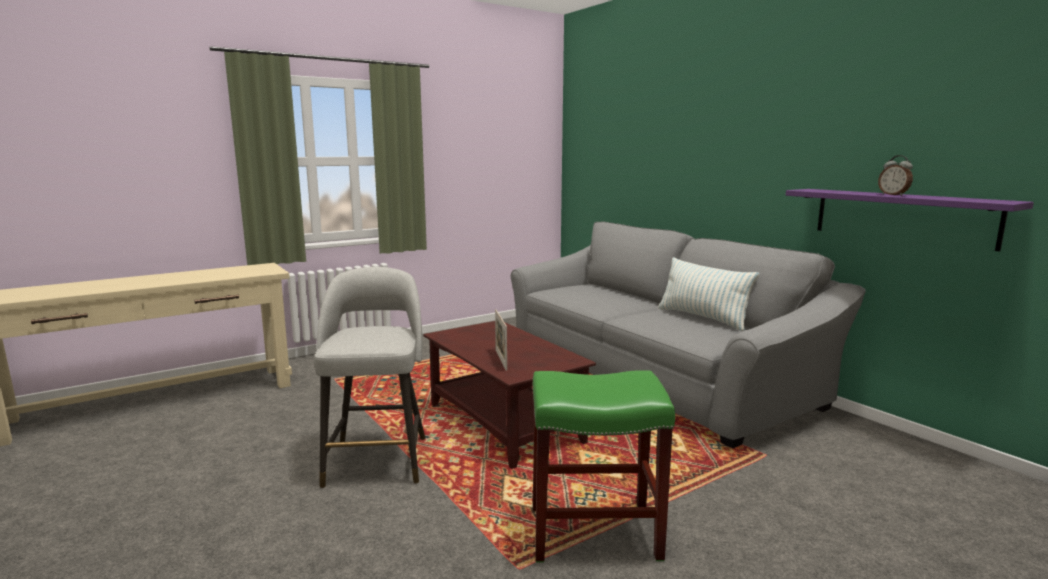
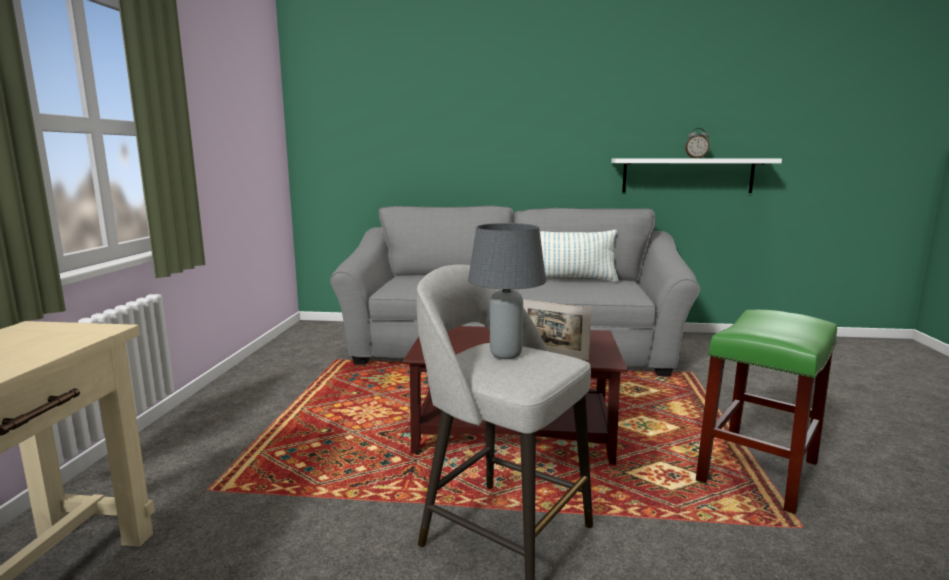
camera: 50 degrees left, 0 degrees up
(375, 333) = (506, 355): none -> grey table lamp
(902, 217) = (687, 175): purple shelf -> white shelf

